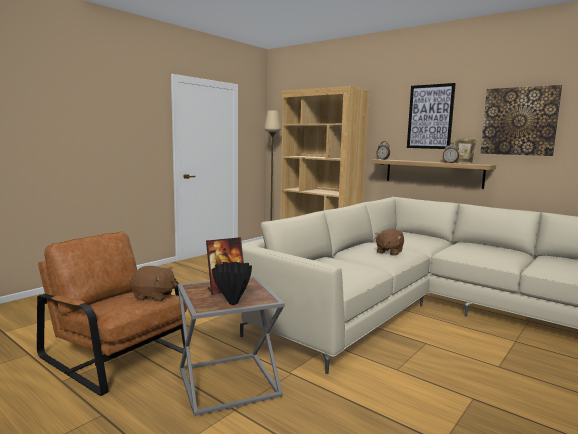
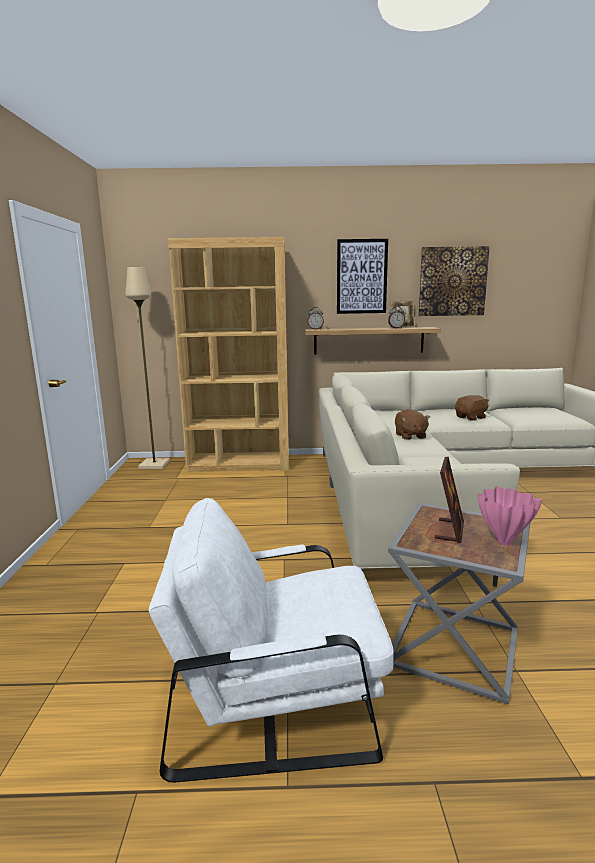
camera: 40 degrees left, 5 degrees up
(117, 354) = (276, 697): brown armchair -> white armchair
(154, 296) = (335, 580): brown plush toy -> brown plush toy (471, 418)
(233, 302) = (503, 542): black vase -> pink vase

